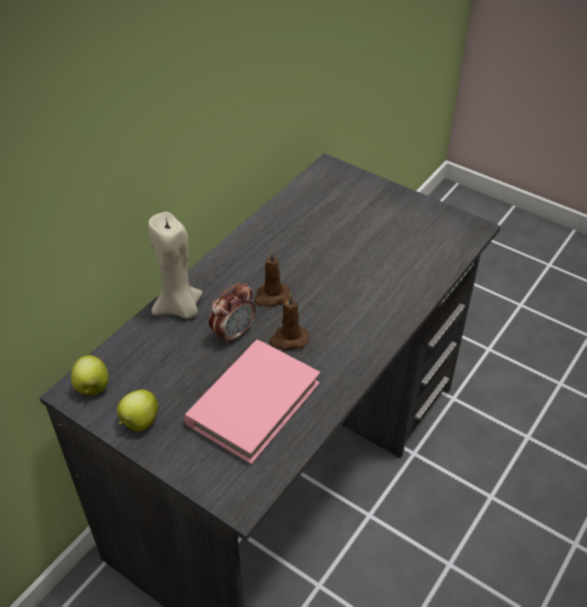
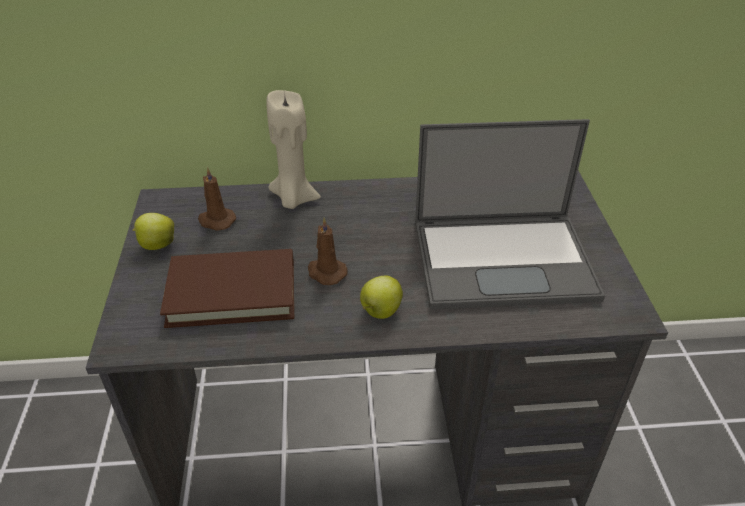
camera: 50 degrees right, 5 degrees down
(92, 388) = (170, 205): apple -> apple (380, 311)
(234, 333) = (298, 239): alarm clock -> none
(253, 403) = (232, 292): pink book -> brown book
(271, 296) = (363, 236): brown candle -> brown candle (216, 221)
(373, 245) = (505, 259): none -> laptop

